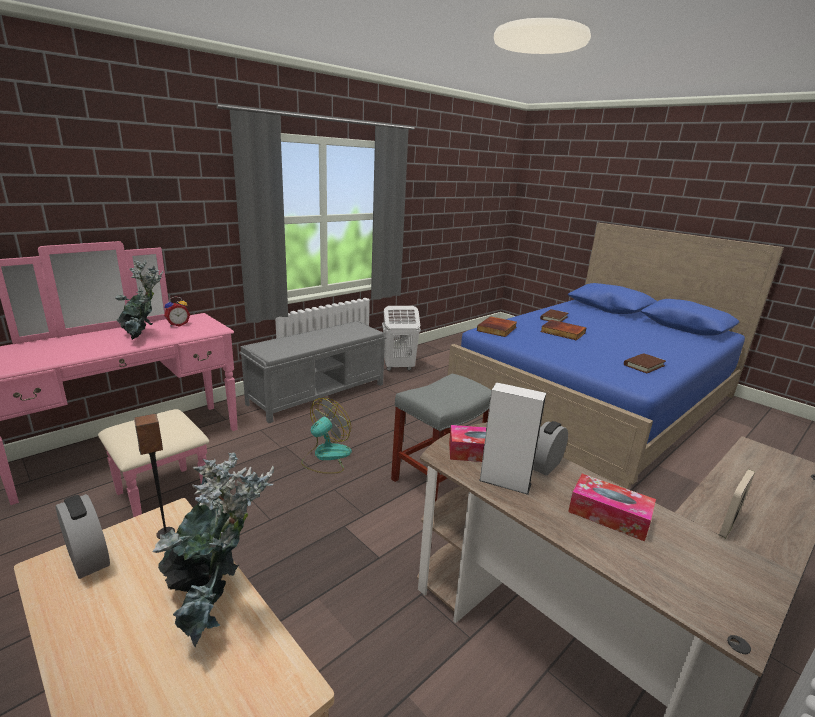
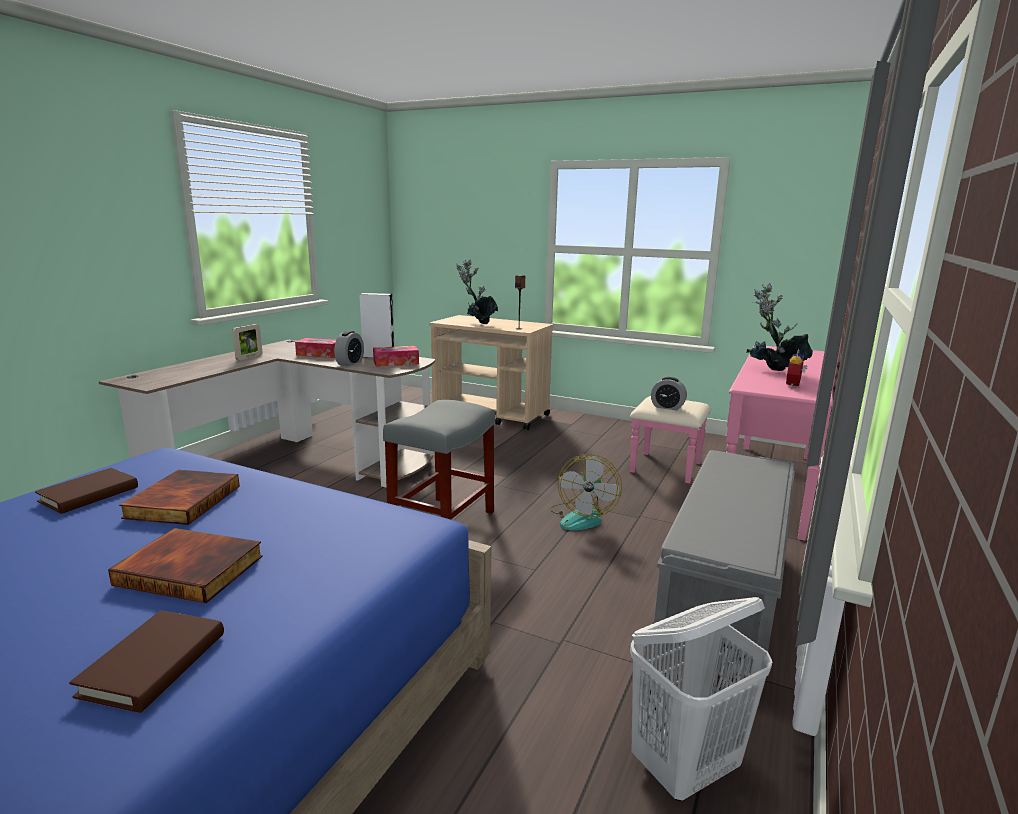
camera: 160 degrees right, 5 degrees down
(88, 558) = (533, 325): alarm clock -> alarm clock (667, 407)
(497, 329) = (382, 538): book -> book (182, 501)

